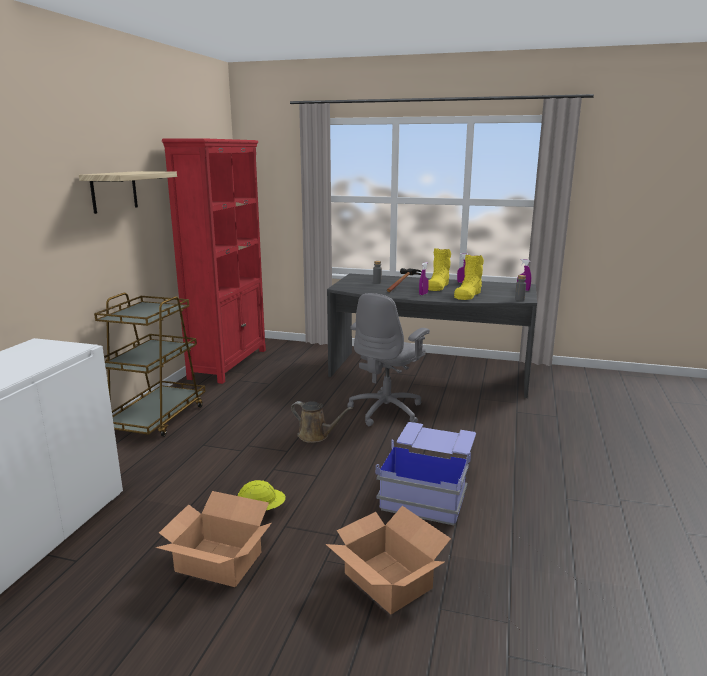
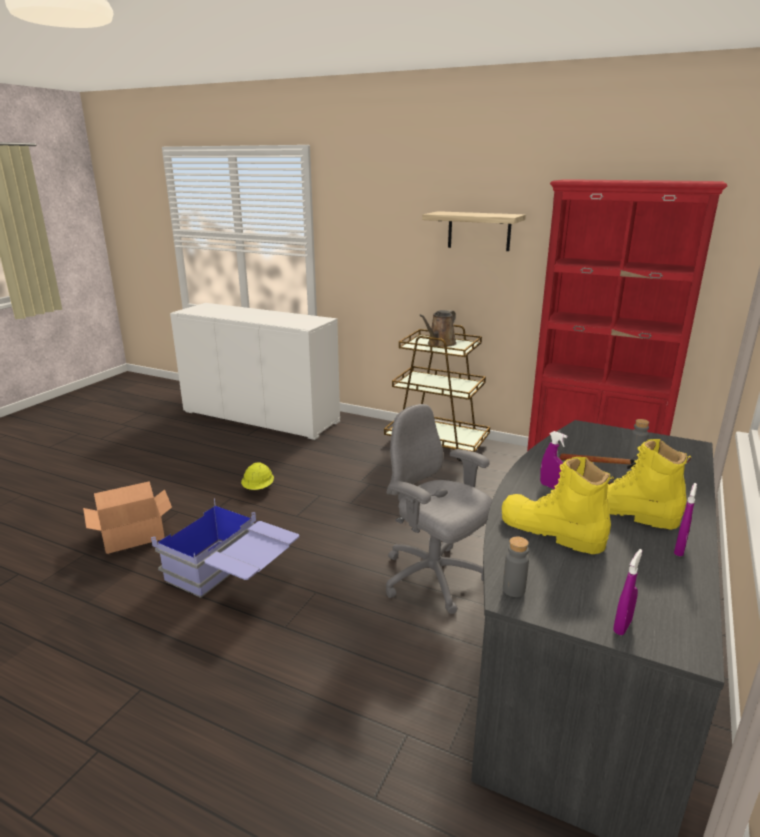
camera: 100 degrees right, 5 degrees up
(218, 561) = (211, 474): cardboard box -> none
(316, 436) = (377, 520): brown watering can -> brown watering can (440, 344)

